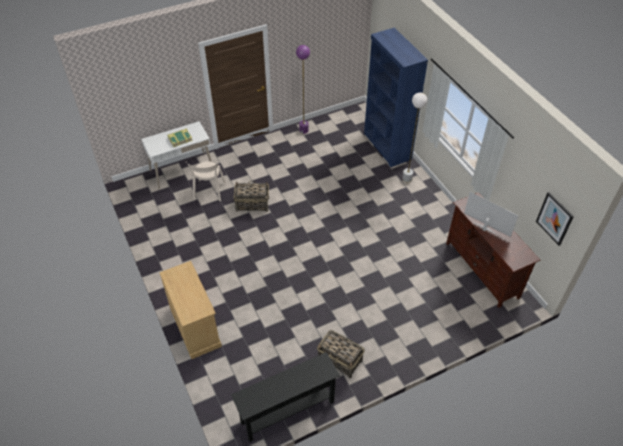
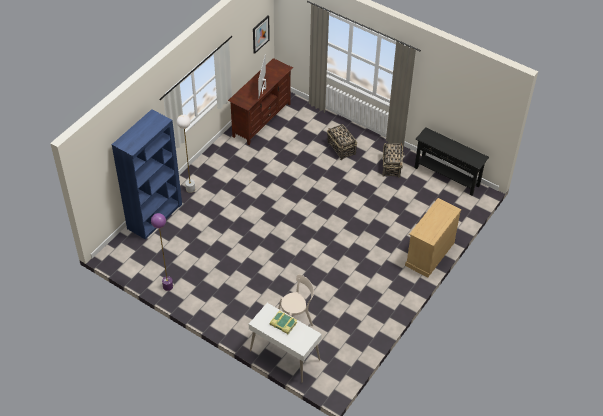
camera: 120 degrees left, 0 degrees up
(252, 204) = (290, 279): basket -> basket (341, 148)

